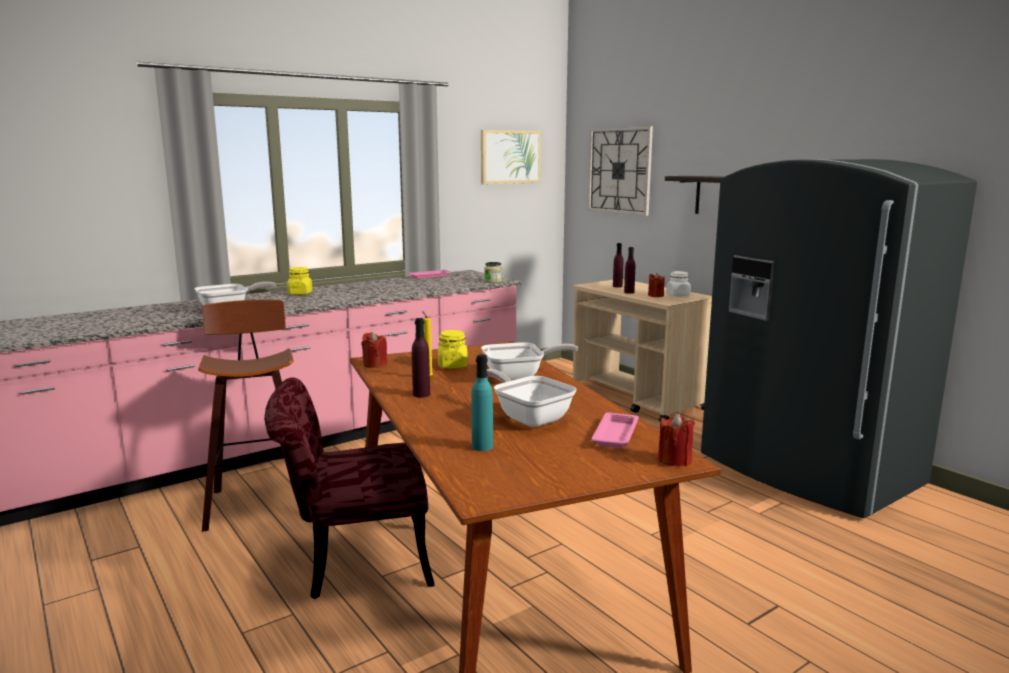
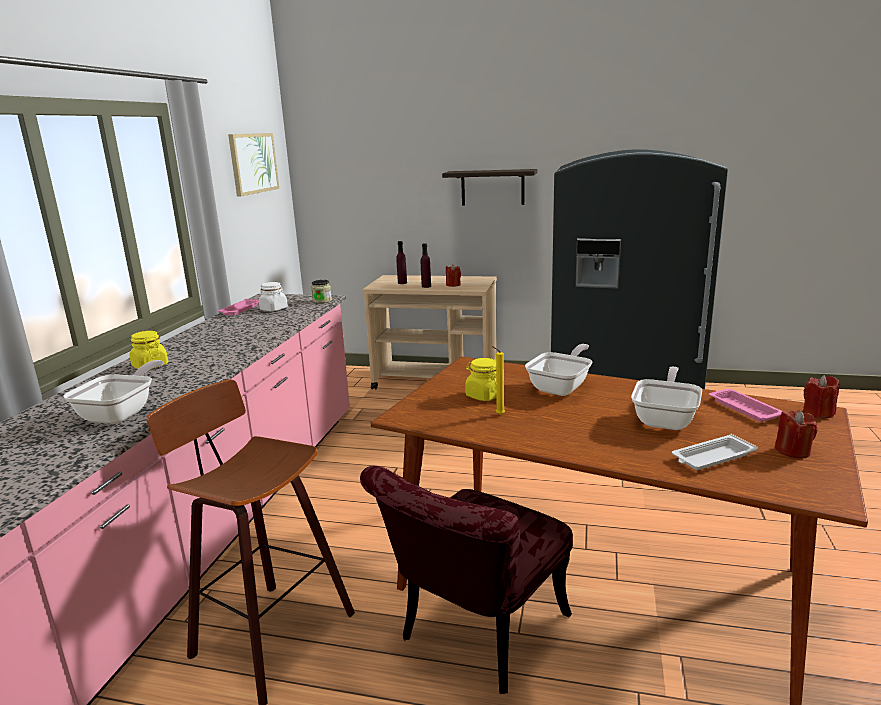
camera: 40 degrees left, 5 degrees up
(375, 364) = (417, 420): red candle -> red candle (792, 451)
(421, 394) = (542, 433): purple bottle -> none
(482, 446) = (712, 457): turquoise bottle -> white tray
(529, 417) = (666, 419): frying pan -> frying pan turned 105 degrees clockwise
(619, 170) = (366, 170): wall clock -> none
(678, 295) = (467, 281): white jar -> white jar (274, 309)

